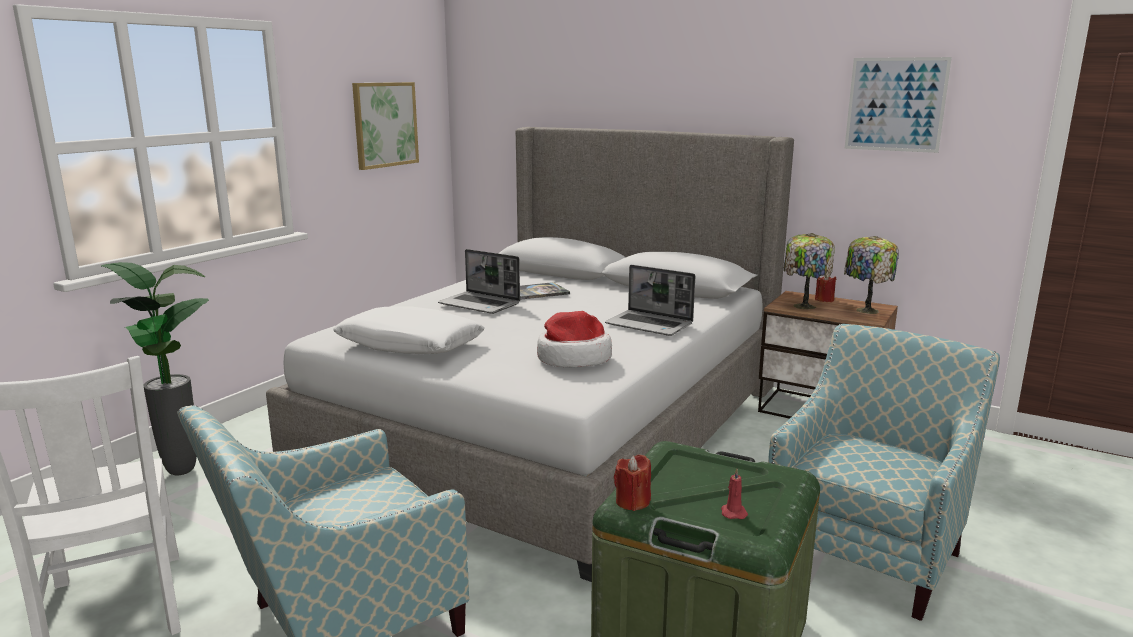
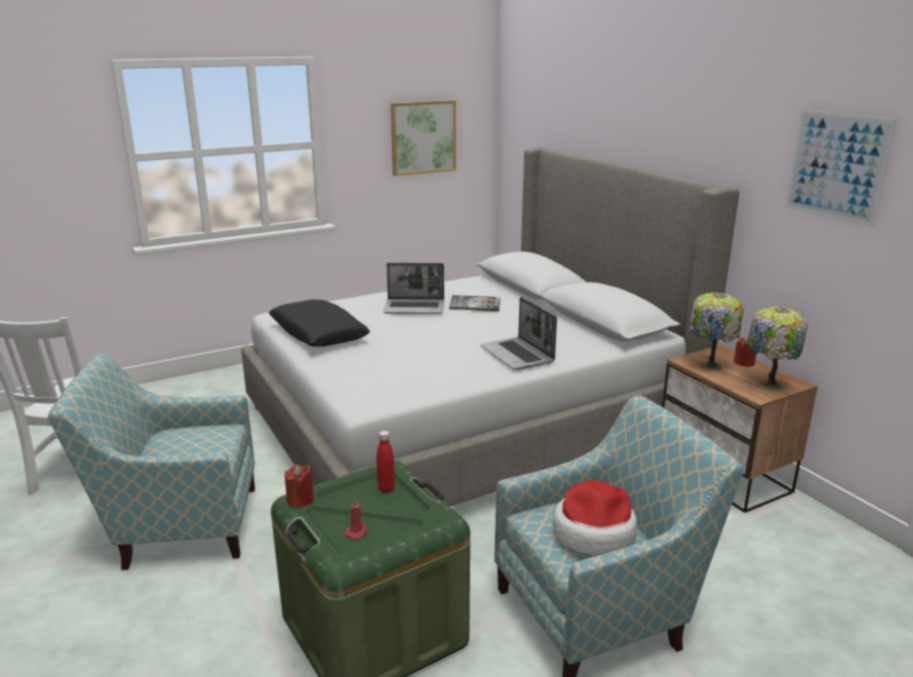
camera: 30 degrees right, 5 degrees up
(180, 471) = (200, 390): potted plant -> none
(410, 345) = (318, 334): white pillow -> black pillow
(480, 304) = (415, 308): laptop -> laptop turned 60 degrees counterclockwise
(573, 358) = (410, 372): hat -> hat (593, 533)
(695, 467) = (386, 488): none -> red bottle

